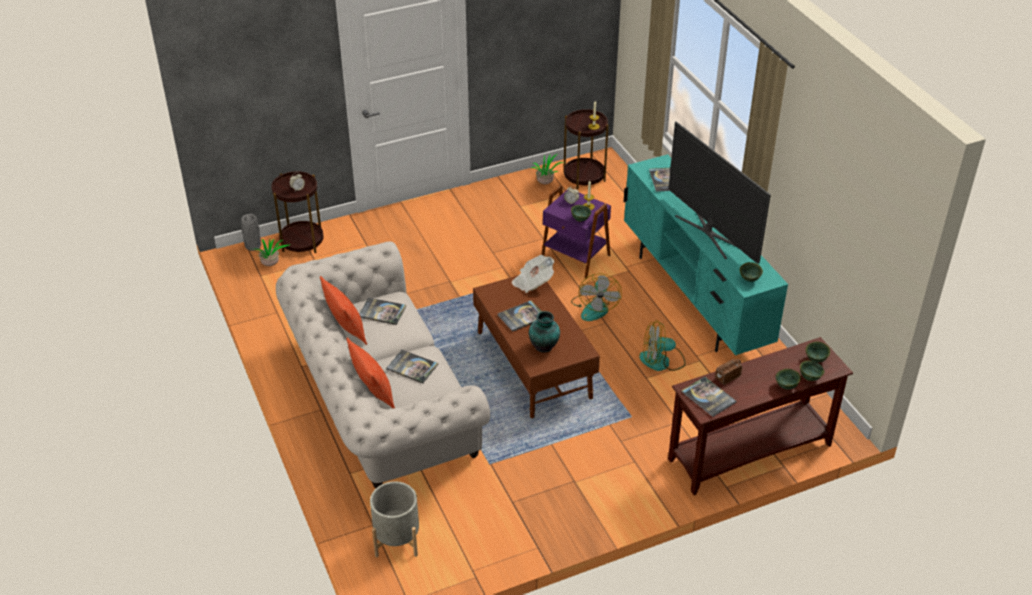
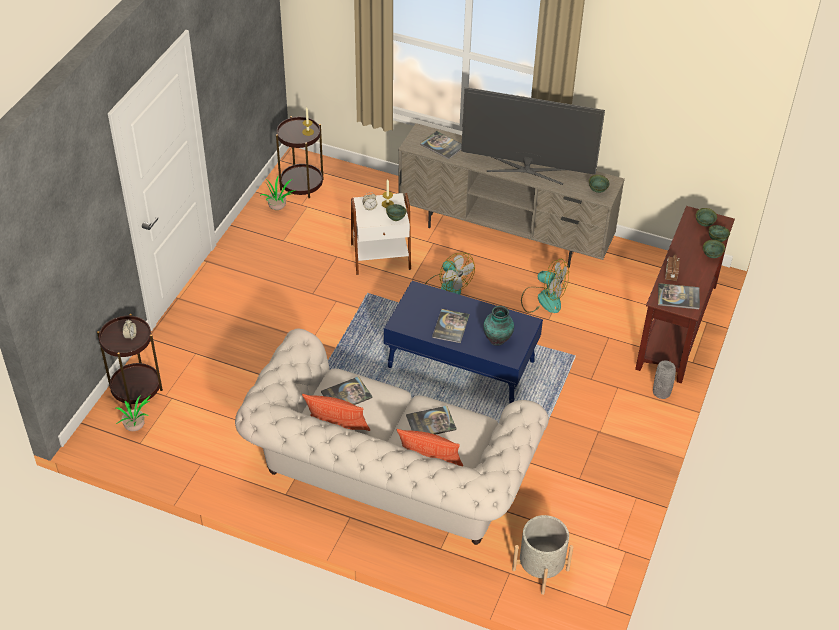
camera: 45 degrees left, 5 degrees up
(253, 246) = (95, 422): grey vase -> grey vase (662, 393)
(533, 282) = (422, 293): newspaper -> none
(533, 364) = (460, 364): brown coffee table -> blue coffee table
(575, 257) = (381, 257): purple side table -> white side table
(662, 361) = (543, 299): fan -> fan turned 105 degrees counterclockwise
(694, 298) = (505, 235): turquoise tv stand -> beige tv stand

